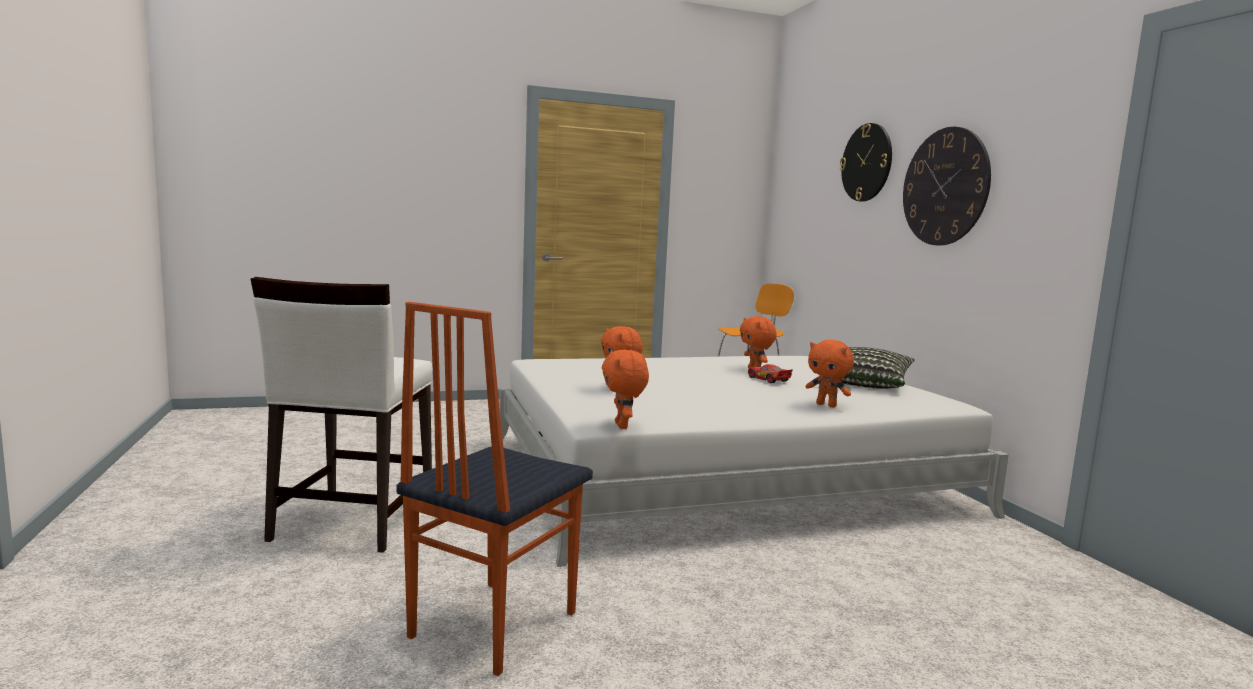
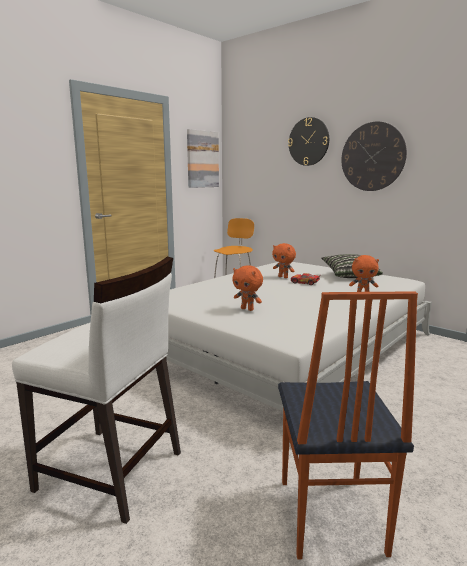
camera: 30 degrees left, 5 degrees up
(352, 521) = (111, 472): white chair -> white chair turned 45 degrees counterclockwise
(623, 426) = (309, 339): orange plush toy -> none
(728, 190) = (202, 159): none -> picture

